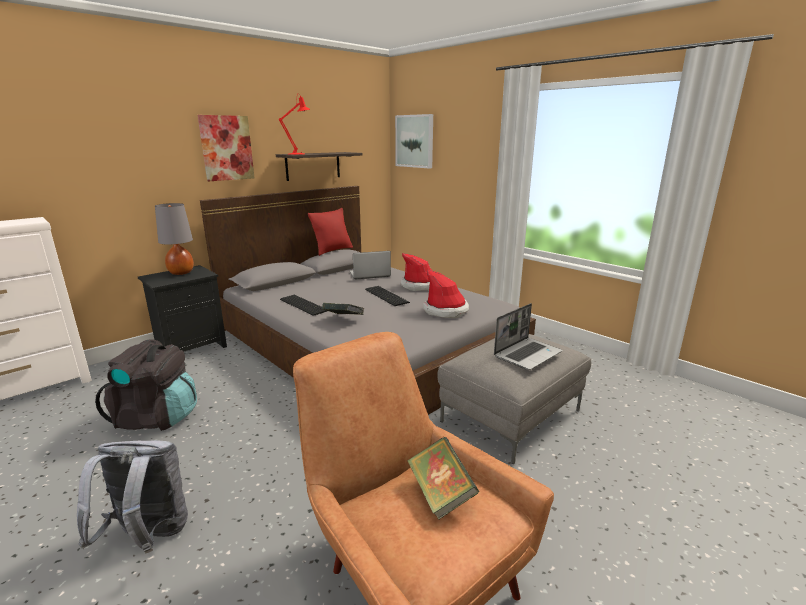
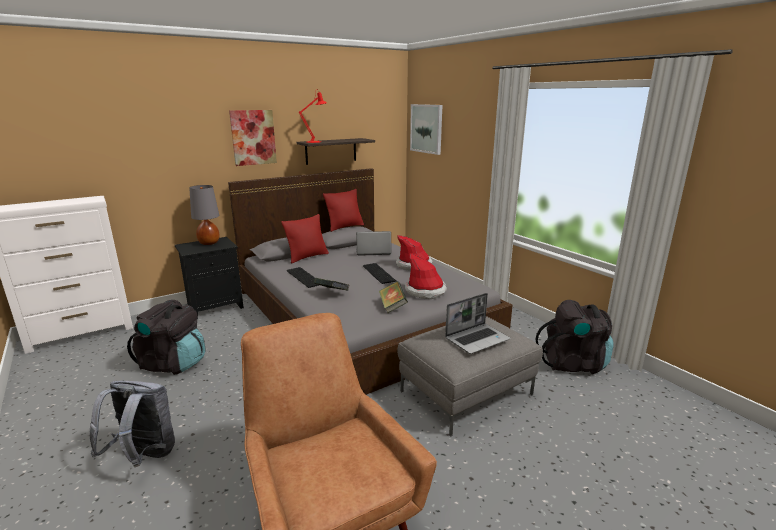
camera: 10 degrees right, 0 degrees up
(298, 284) = (307, 257): none -> red pillow
(440, 493) = (347, 450): book -> book (392, 306)
(604, 375) = (573, 363): none -> black backpack

